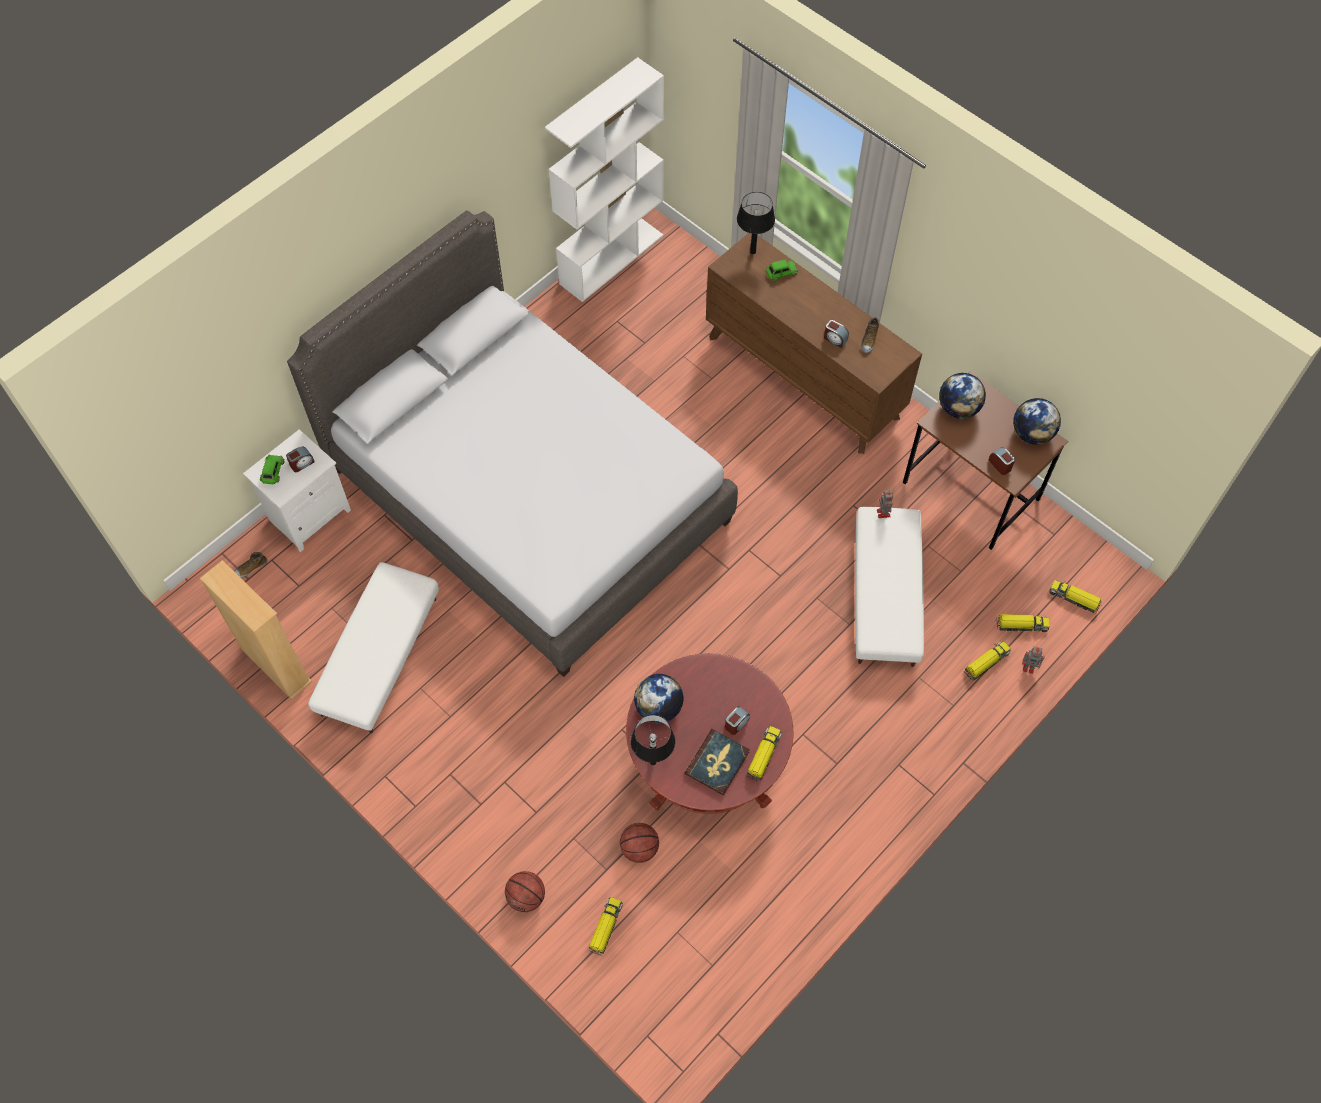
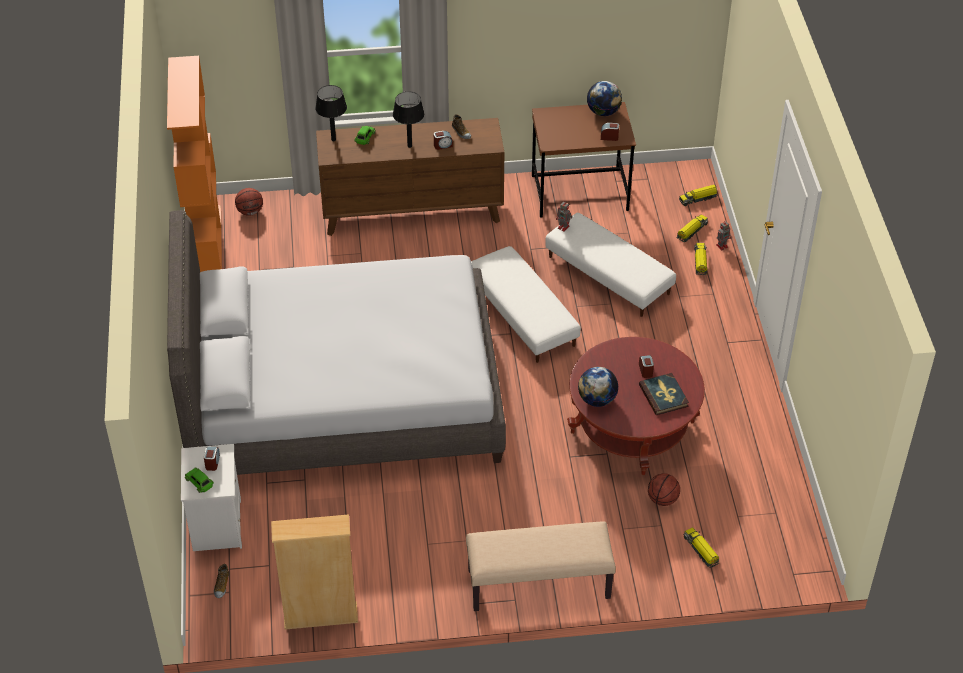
camera: 50 degrees left, 15 degrees down
(379, 655) = (377, 552): white ottoman -> white ottoman (522, 315)
(448, 813) = (538, 585): none -> beige bench
(526, 897) = (641, 578): basketball -> basketball (250, 211)
(611, 259) = (206, 242): white bookcase -> orange bookcase
(653, 762) = (632, 425): black table lamp -> black table lamp (409, 146)
(763, 756) = (680, 371): toy truck -> none
(958, 408) = (551, 129): globe -> none

